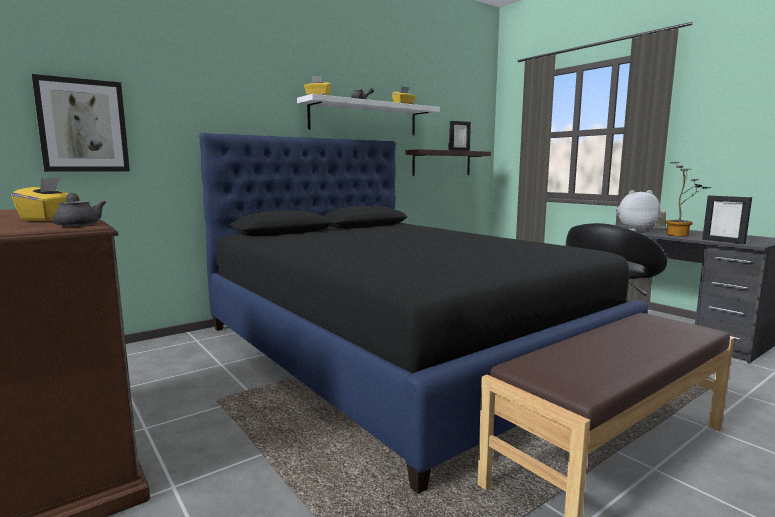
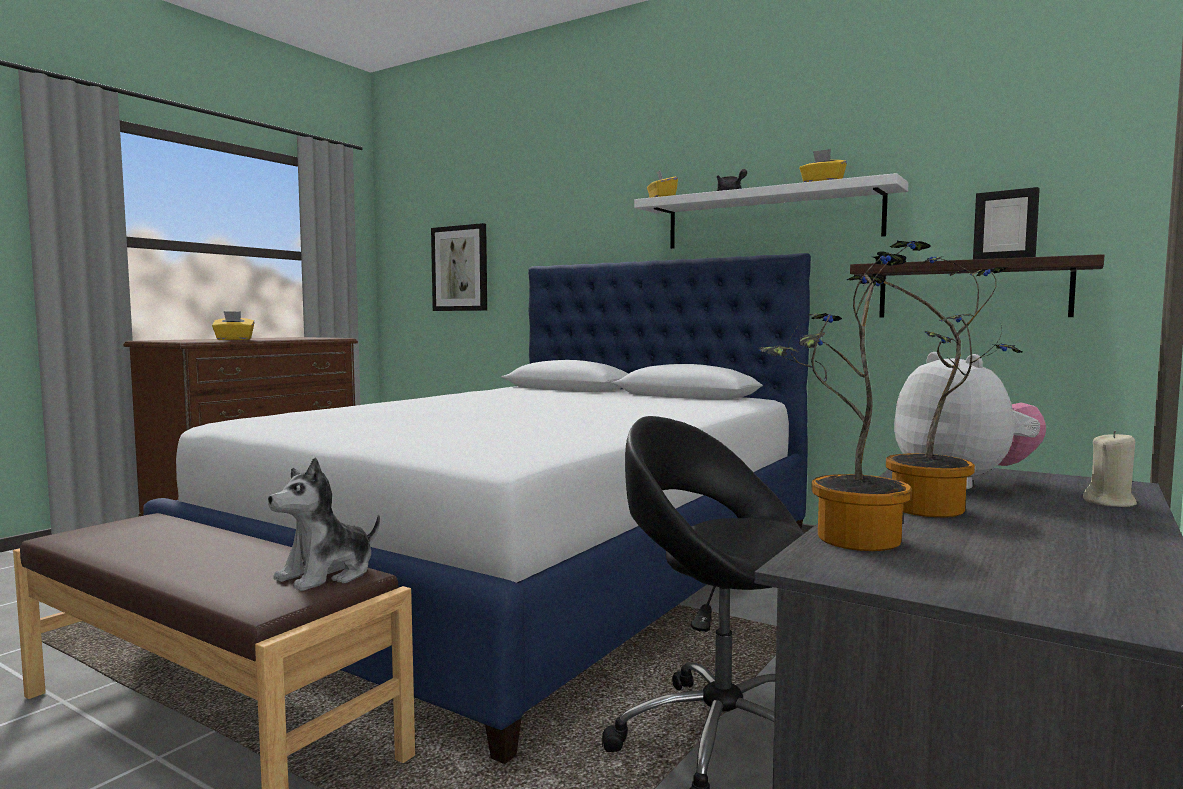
camera: 70 degrees right, 5 degrees down
(78, 224) = (193, 341): grey teapot -> none
(396, 350) = (531, 574): black bed -> white bed
(650, 321) = (327, 575): none -> plush toy
(723, 241) = (845, 540): picture frame -> potted plant

